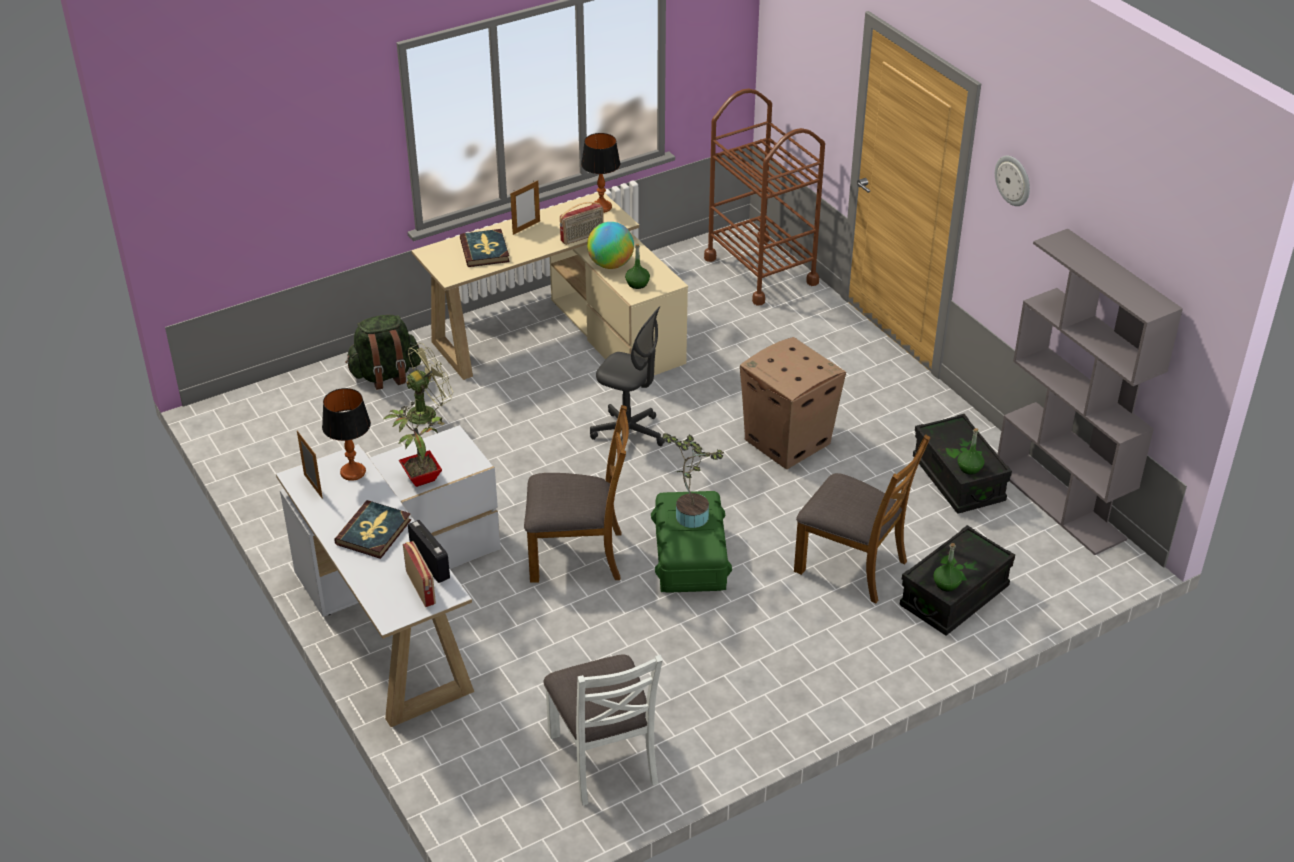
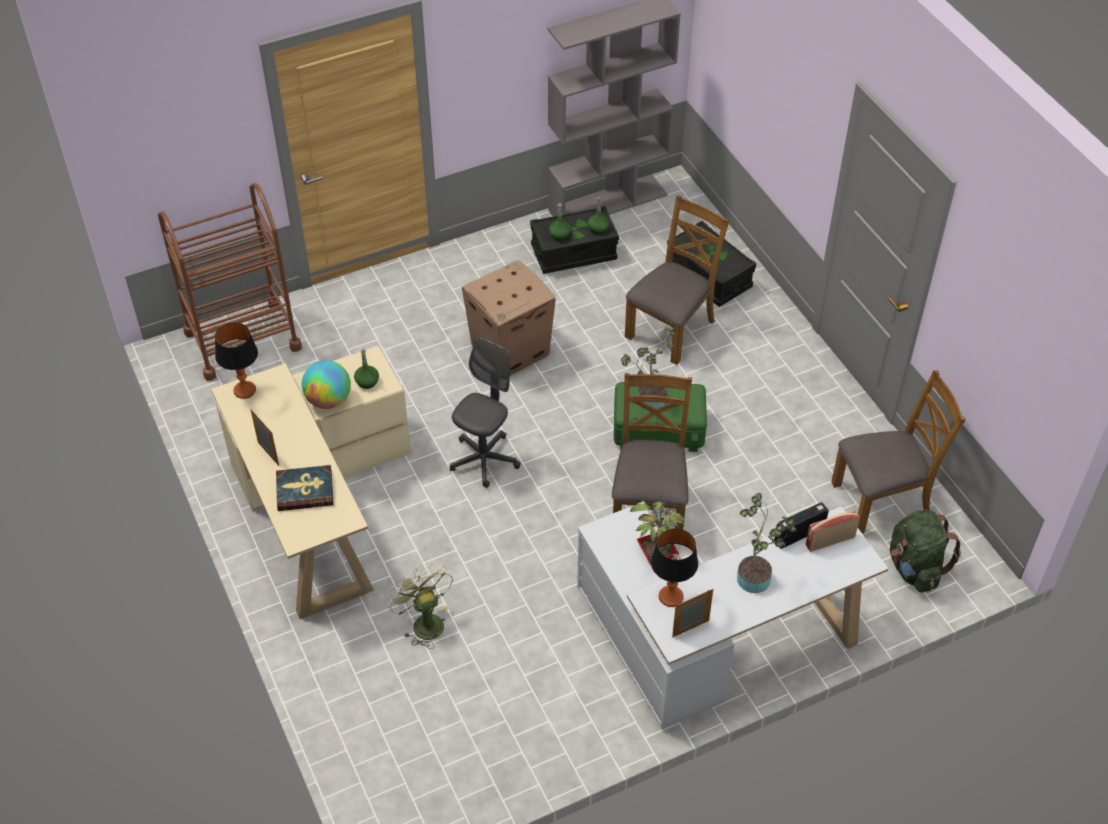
camera: 85 degrees left, 10 degrees up
(374, 532) = (757, 577): book -> potted plant
(386, 375) = (352, 661): green backpack -> green backpack (915, 568)
(582, 237) = (299, 408): radio -> none
(604, 758) = (882, 499): white chair -> brown chair
(946, 584) = (731, 262): green bottle -> green bottle (559, 235)
(1013, 180) = (480, 39): wall clock -> none

